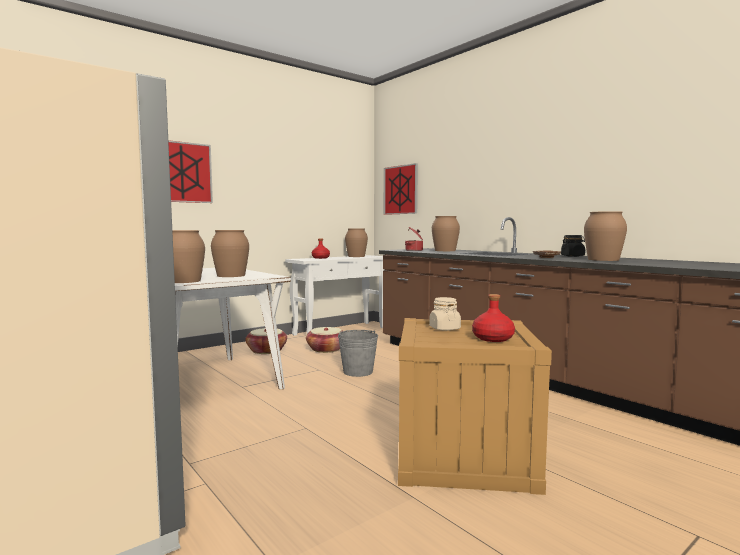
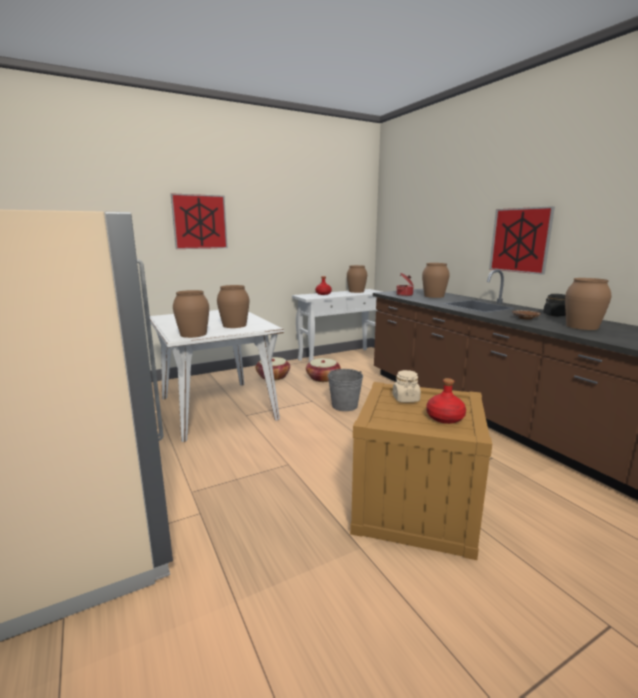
camera: 10 degrees right, 10 degrees up
(400, 190) = (400, 230): picture -> picture (520, 240)

